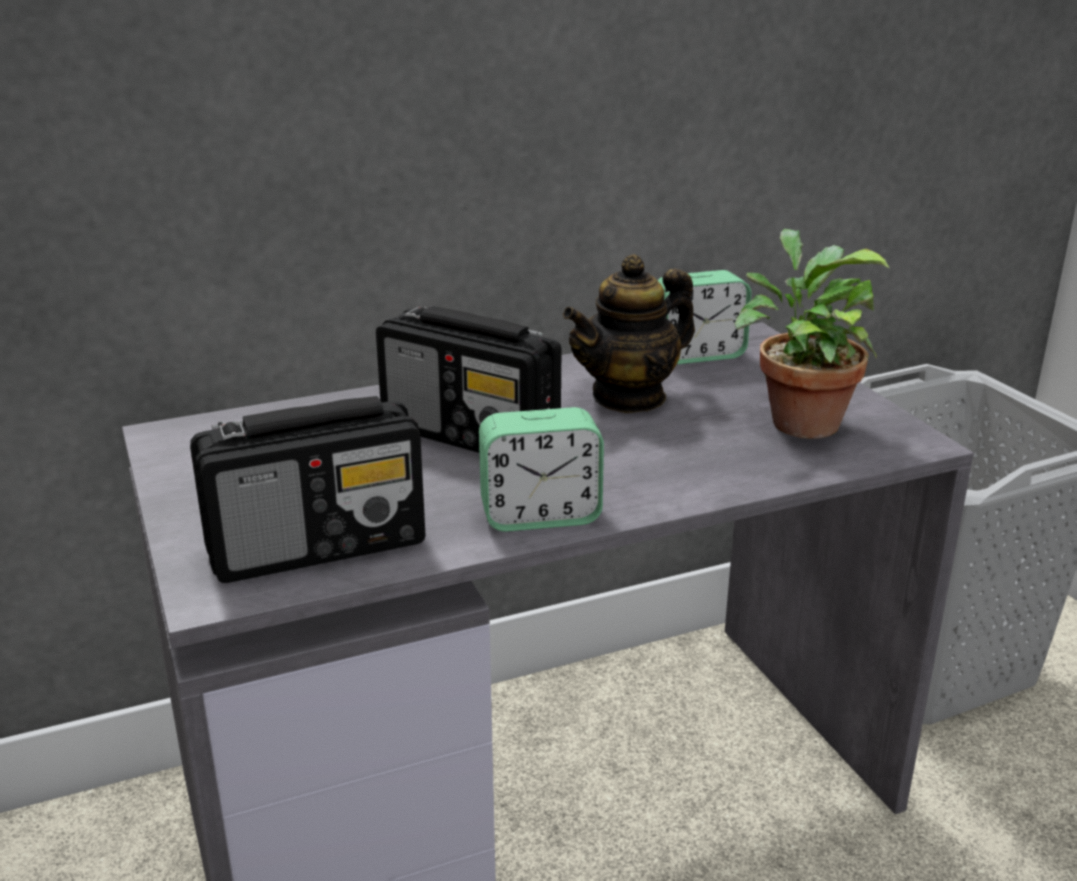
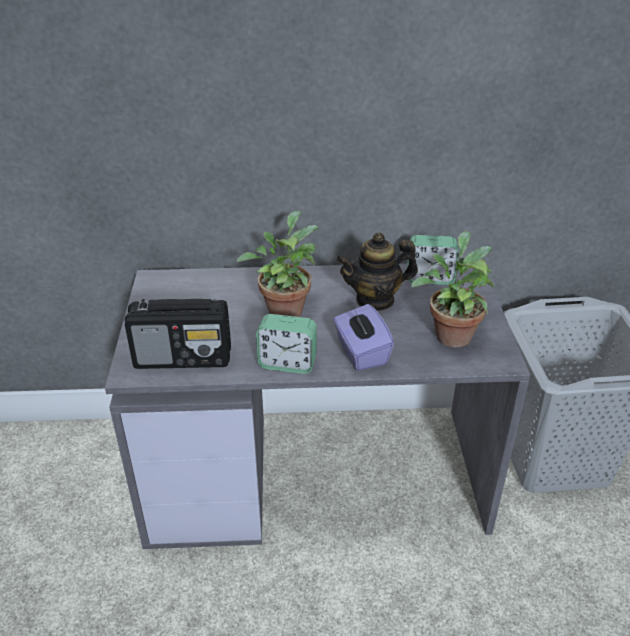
camera: 20 degrees right, 10 degrees up
(471, 436) = (284, 308): radio -> potted plant
(666, 474) = (361, 353): none -> purple tissue box

